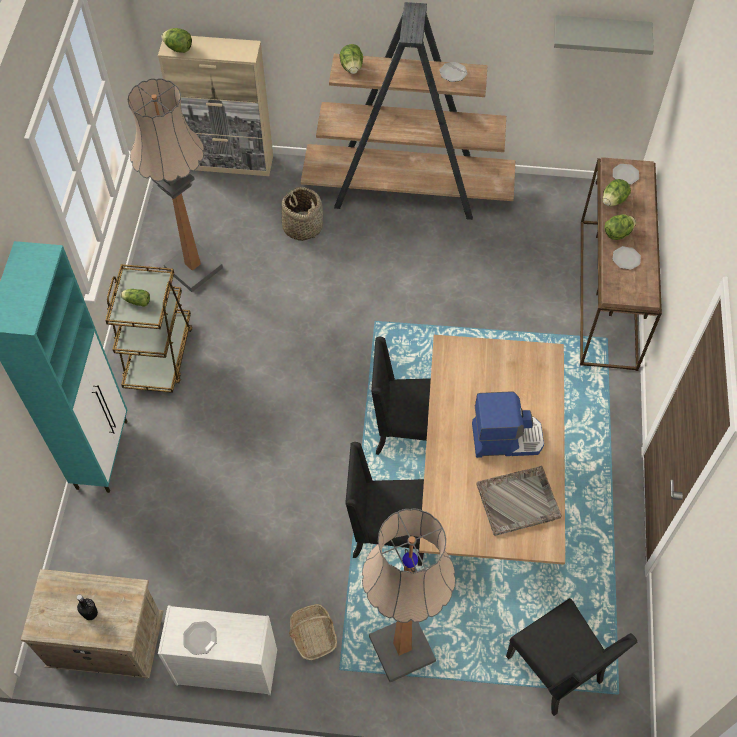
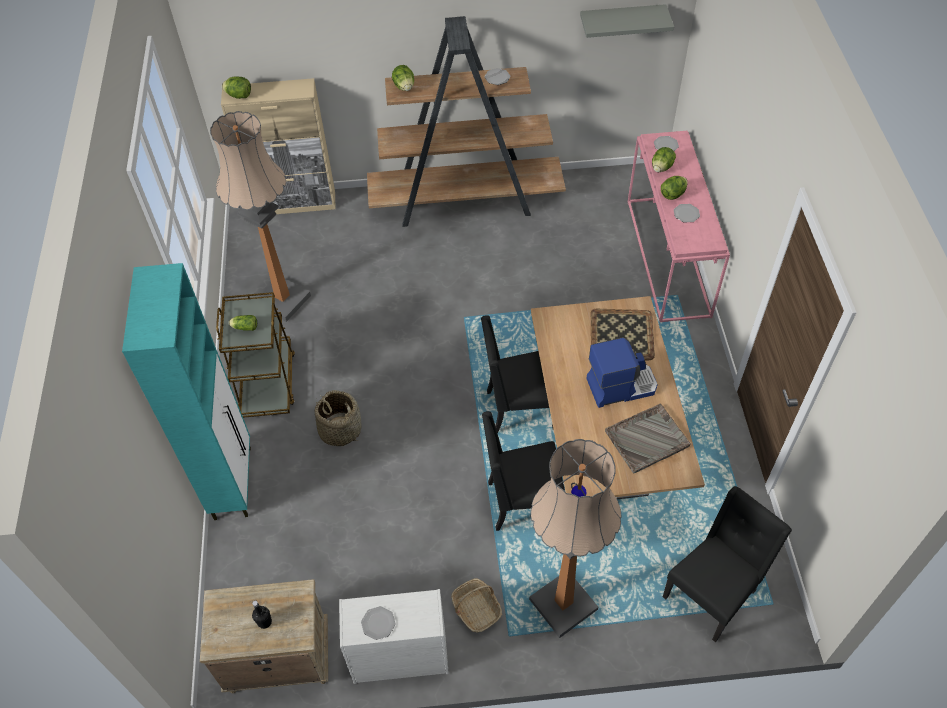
camera: 10 degrees left, 5 degrees down
(302, 227) = (377, 247): basket -> basket (340, 430)
(521, 382) = (621, 335): none -> tray
(556, 670) = (711, 594): black chair -> black chair turned 90 degrees counterclockwise
(609, 294) = (669, 258): brown console table -> pink console table

